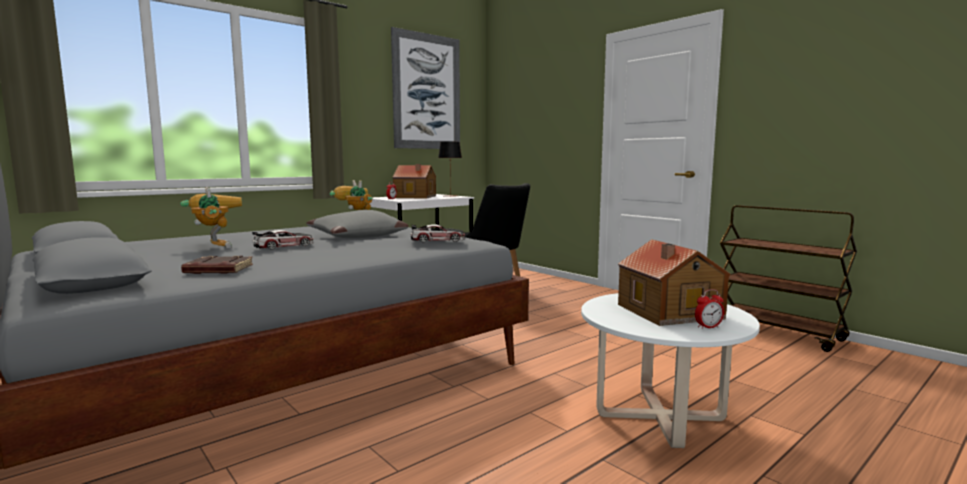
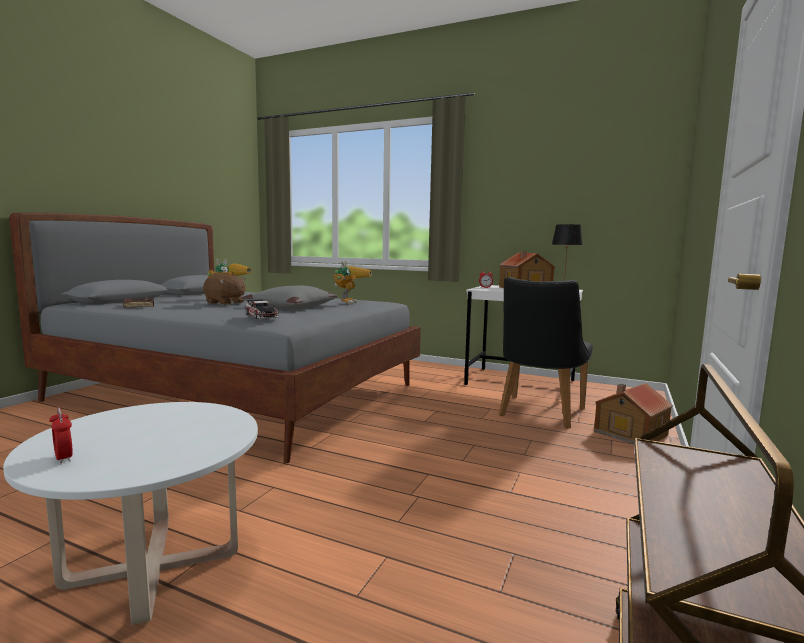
camera: 65 degrees right, 0 degrees up
(284, 246) = (225, 303): toy car -> brown plush toy
(427, 92) = (580, 165): picture -> none
(668, 312) = (144, 437): toy house -> toy house (629, 433)

